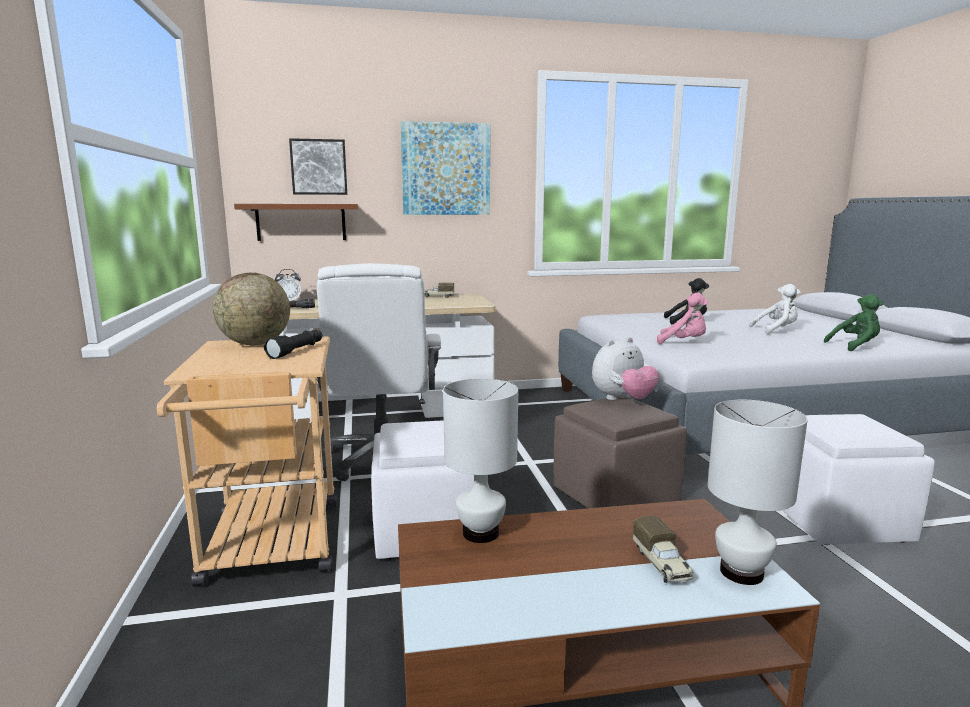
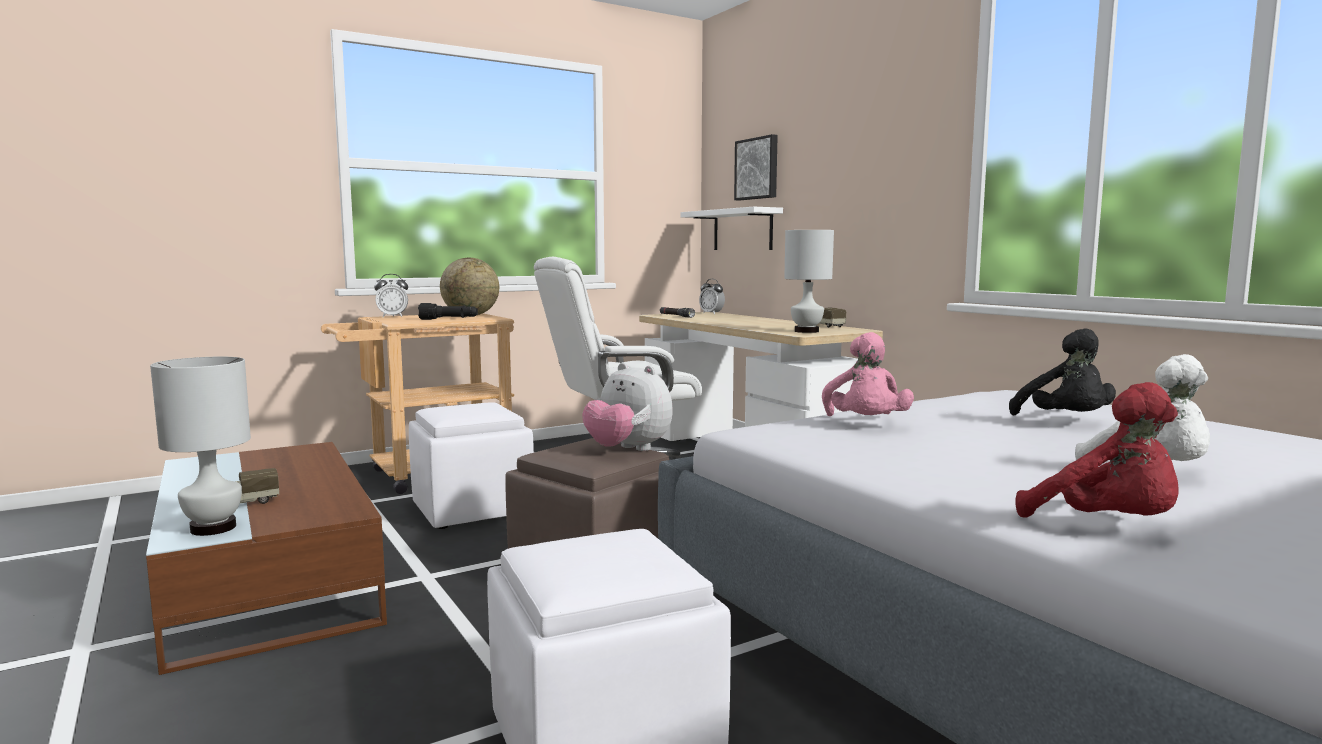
camera: 70 degrees right, 5 degrees down
(201, 367) = (392, 316): none -> alarm clock
(301, 222) = (742, 230): brown shelf -> white shelf
(446, 169) = (863, 154): picture -> none
(481, 533) = (311, 458): white table lamp -> white table lamp (806, 331)
(855, 346) = (1108, 526): green plush toy -> red plush toy

